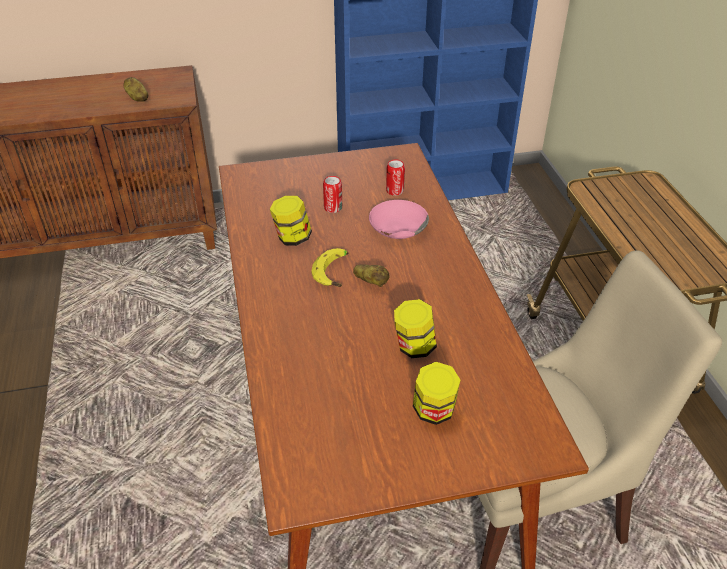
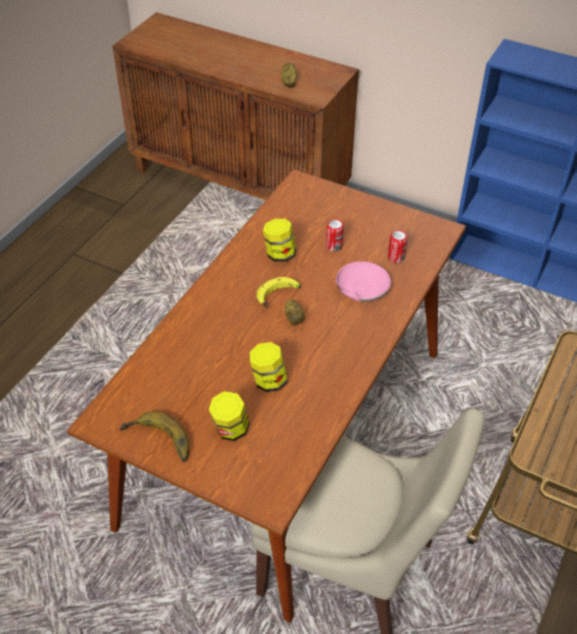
camera: 40 degrees right, 5 degrees up
(382, 473) = (157, 443): none -> banana

